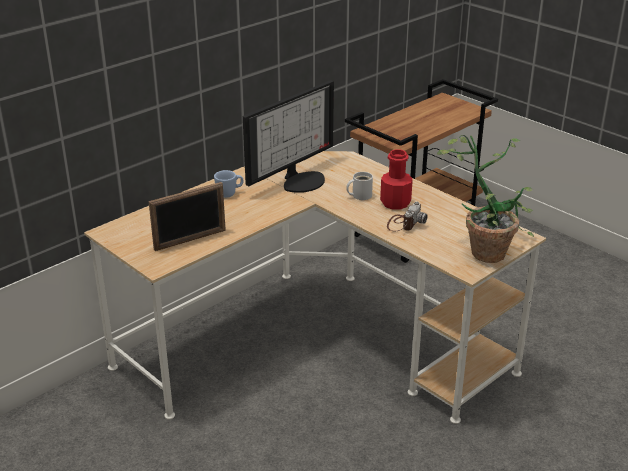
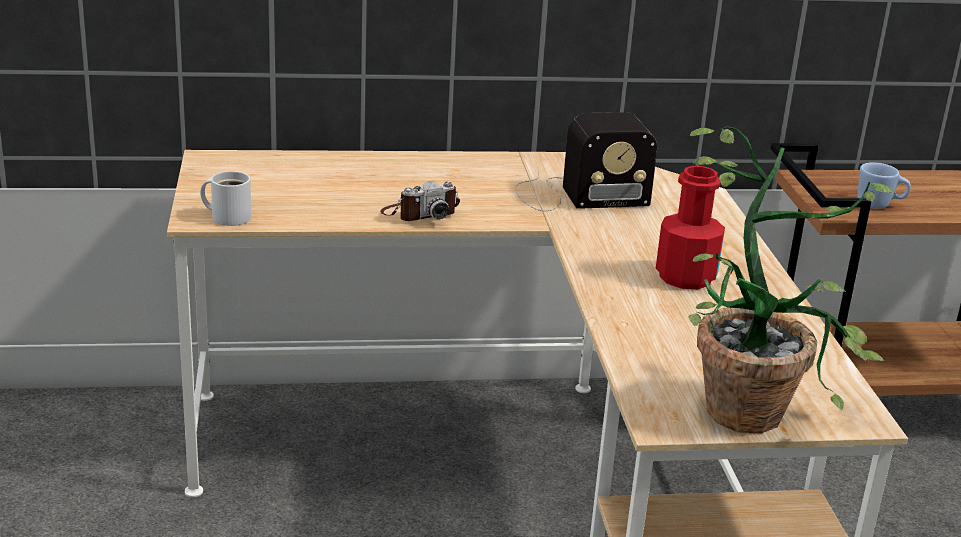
camera: 35 degrees right, 5 degrees down
(190, 240) = (295, 206): picture frame -> none
(229, 193) = (443, 174): blue mug -> blue mug (879, 205)
(301, 180) = (576, 195): monitor -> radio
(360, 195) = (640, 246): white mug -> white mug (228, 216)
(404, 223) = (655, 309): camera -> camera (420, 213)

